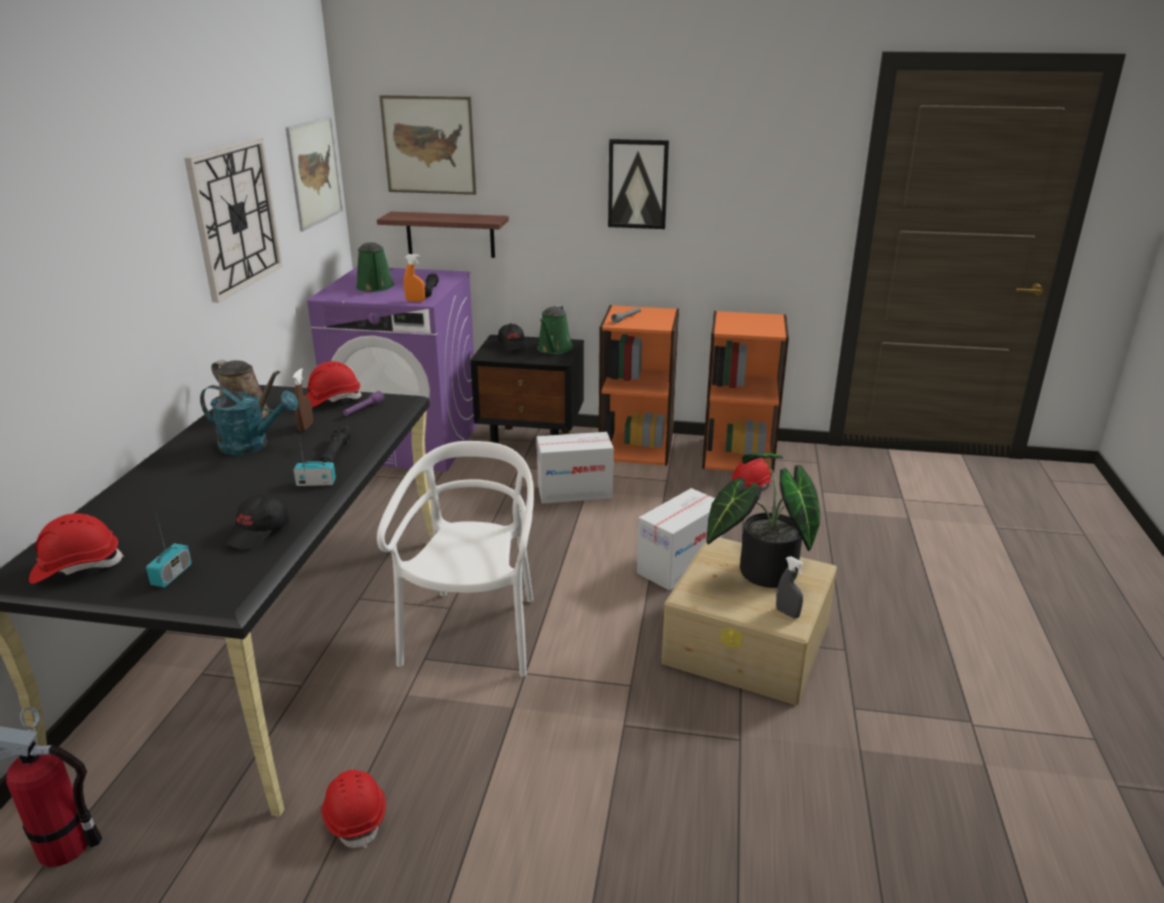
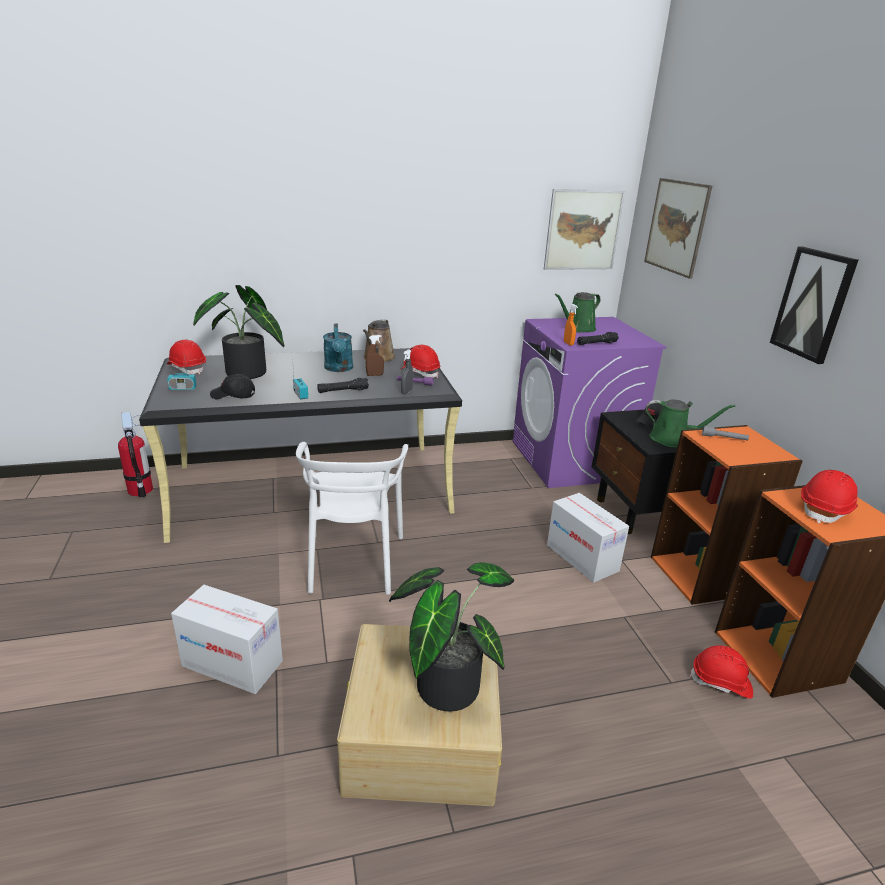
camera: 65 degrees right, 0 degrees up
(184, 515) = (247, 375): none -> potted plant
(235, 217) = (461, 239): wall clock -> none
(355, 816) = (165, 569): red hard hat -> red hard hat (825, 509)
(450, 234) = (667, 310): shelf -> none
(474, 634) = (353, 562): white chair -> white chair turned 105 degrees clockwise
(554, 349) = (672, 439): green watering can -> green watering can turned 150 degrees counterclockwise
(678, 565) = (518, 653): cardboard box -> cardboard box (233, 663)
(787, 613) = (380, 715): grey spray bottle -> grey spray bottle (406, 392)

